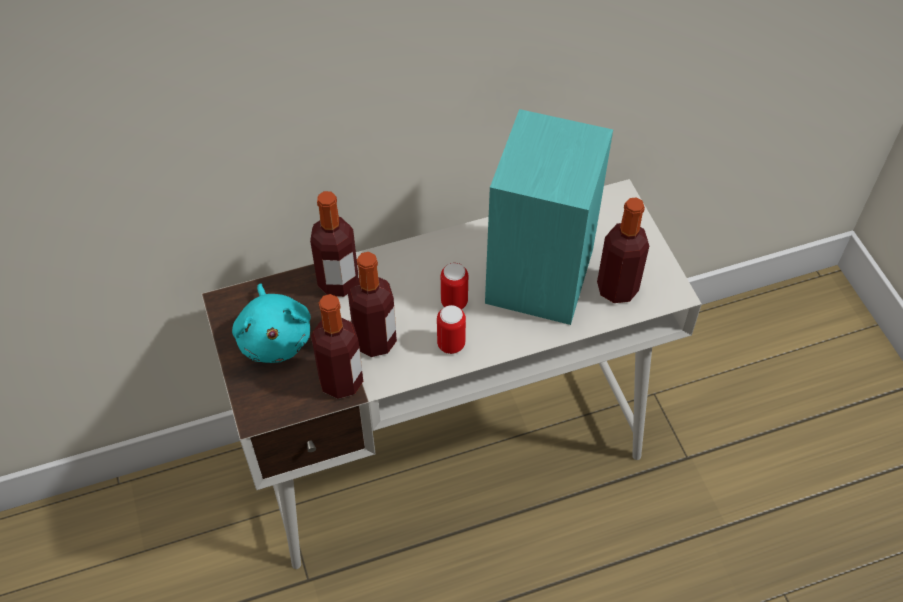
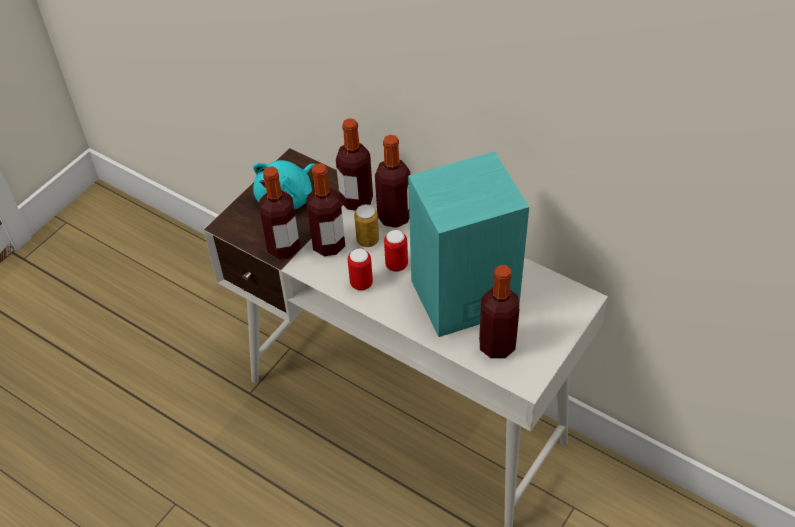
camera: 55 degrees right, 5 degrees down
(391, 266) = (394, 217): none -> bottle
(400, 305) = (367, 240): none -> can

